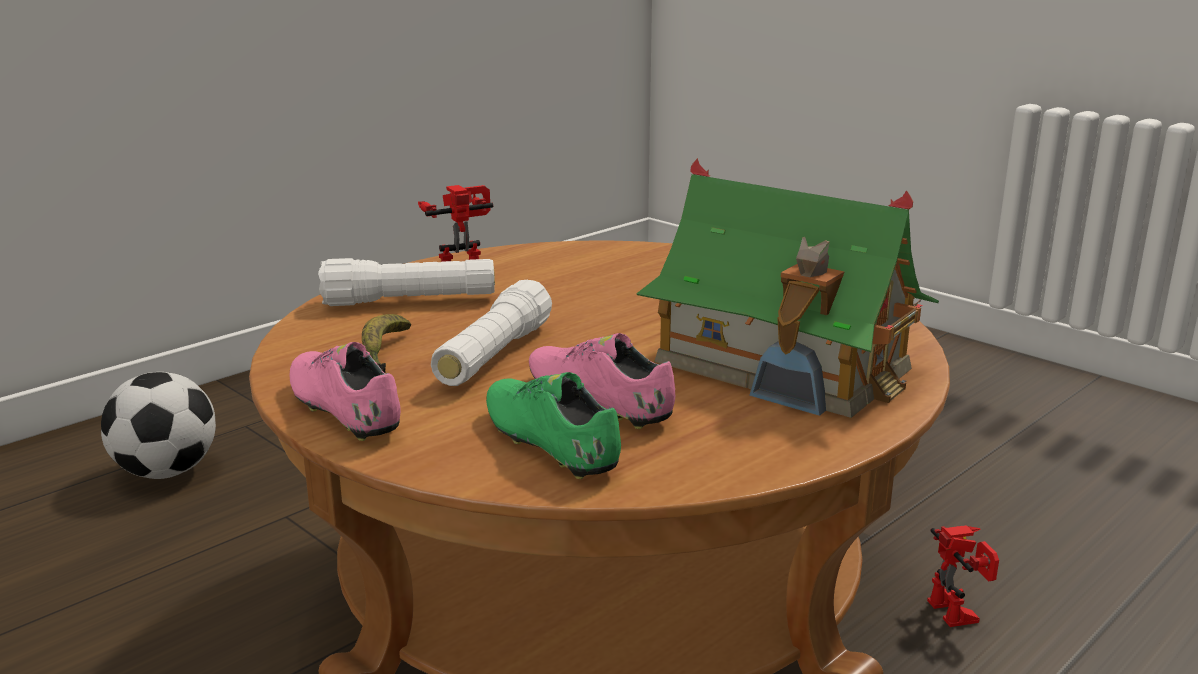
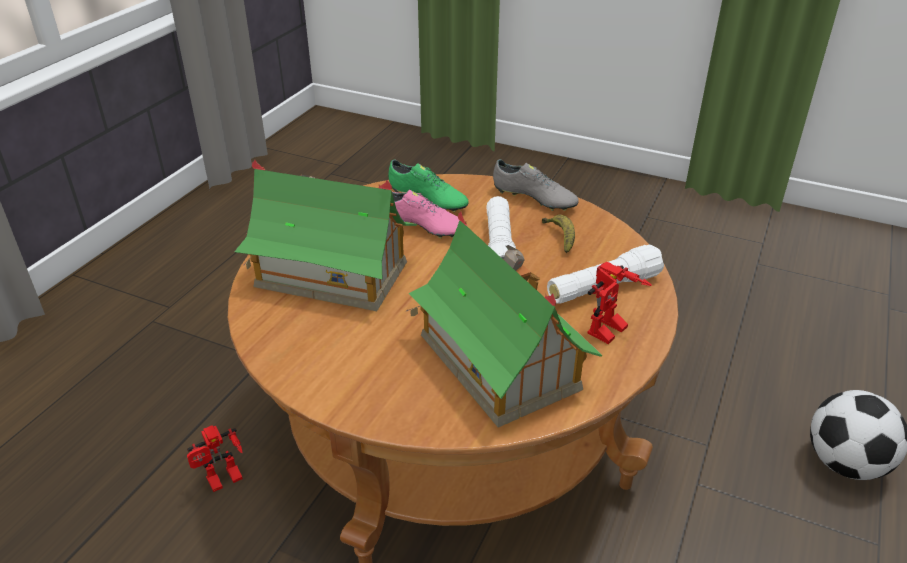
camera: 160 degrees right, 15 degrees up
(344, 410) = (534, 199): pink shoe -> grey shoe
(604, 274) = (498, 360): none -> toy house
(960, 612) = (223, 482): toy robot -> toy robot turned 90 degrees counterclockwise

